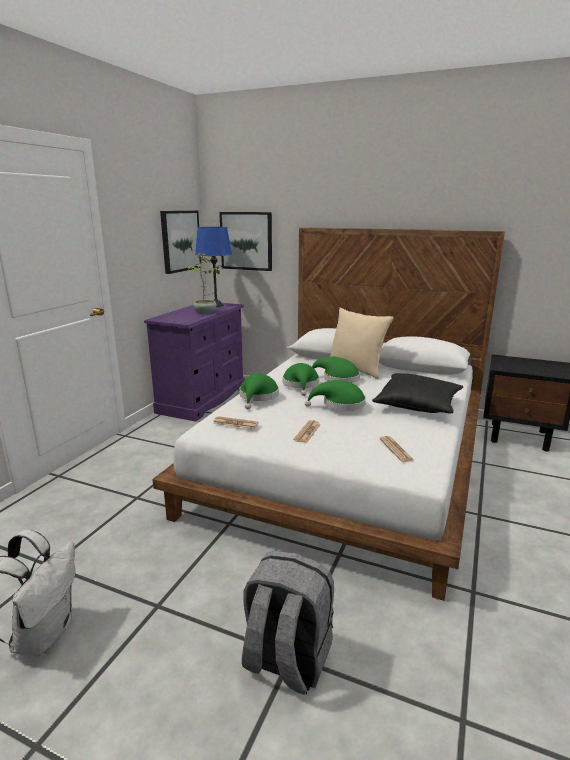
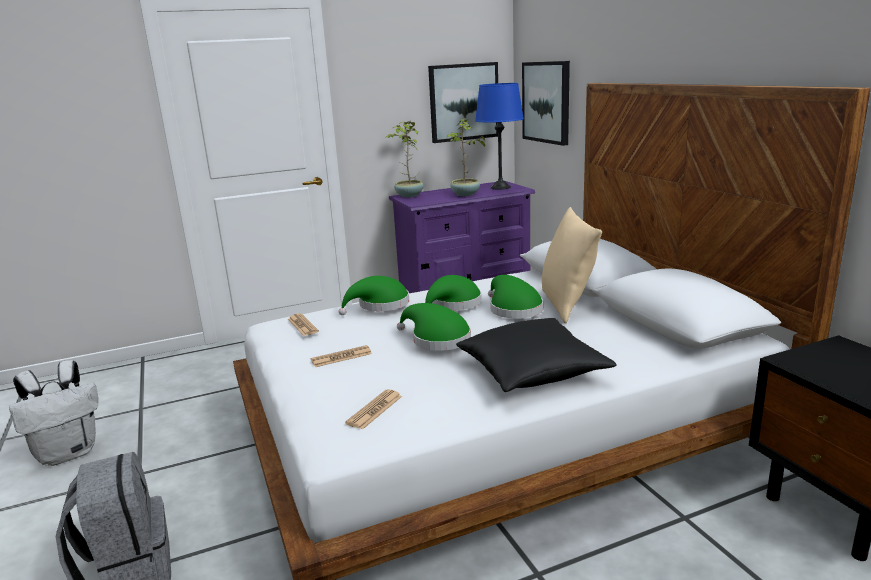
camera: 45 degrees right, 0 degrees up
(162, 318) = (408, 196): none -> potted plant

